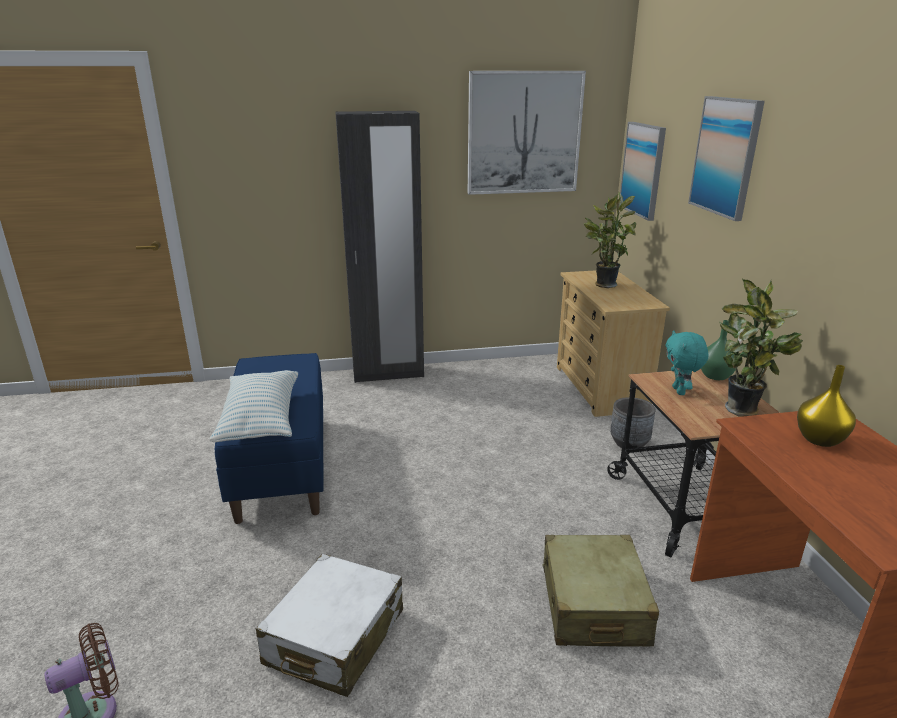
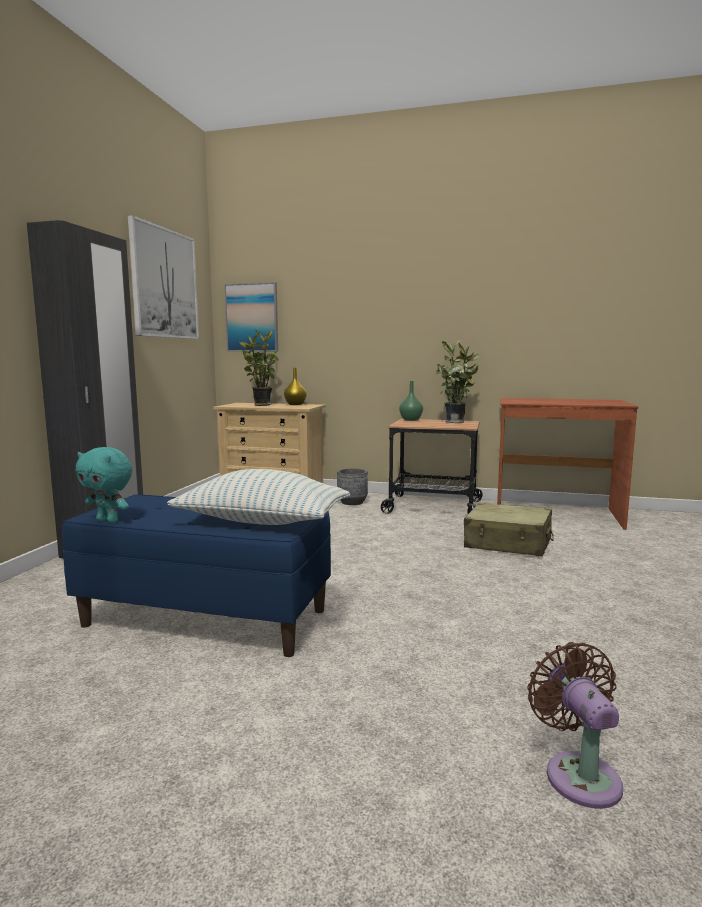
camera: 65 degrees left, 15 degrees down
(335, 638) = (506, 624): white suitcase -> none
(680, 391) = (422, 424): turquoise plush toy -> turquoise plush toy (109, 521)
(726, 156) = (354, 290): picture -> none
(818, 439) = (531, 400): yellow vase -> yellow vase (295, 404)

